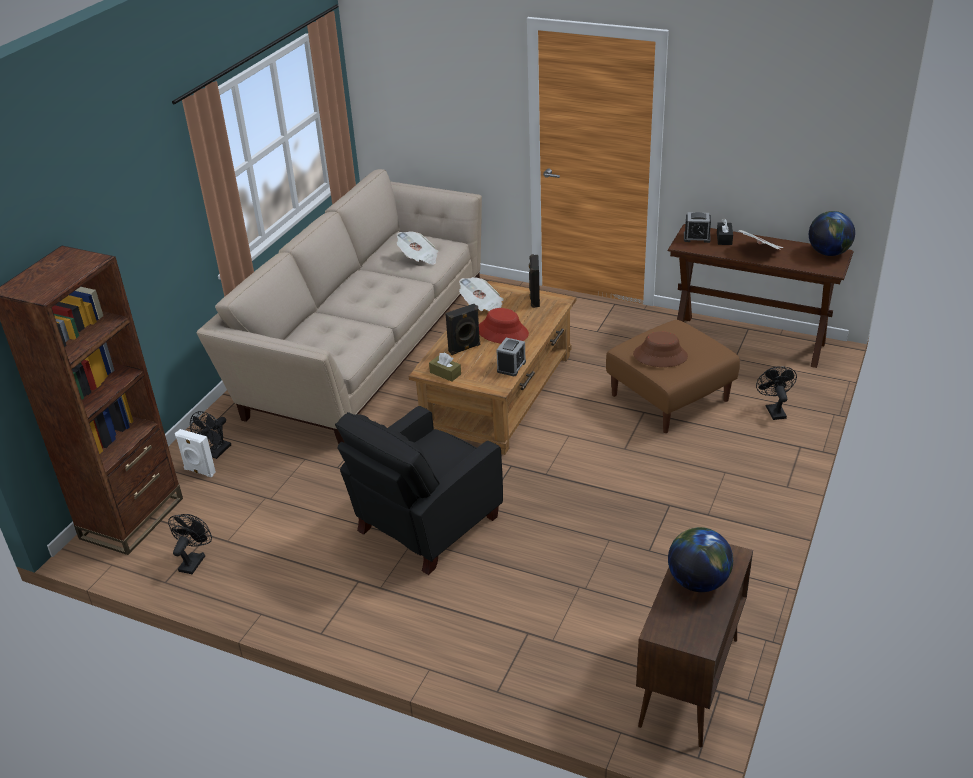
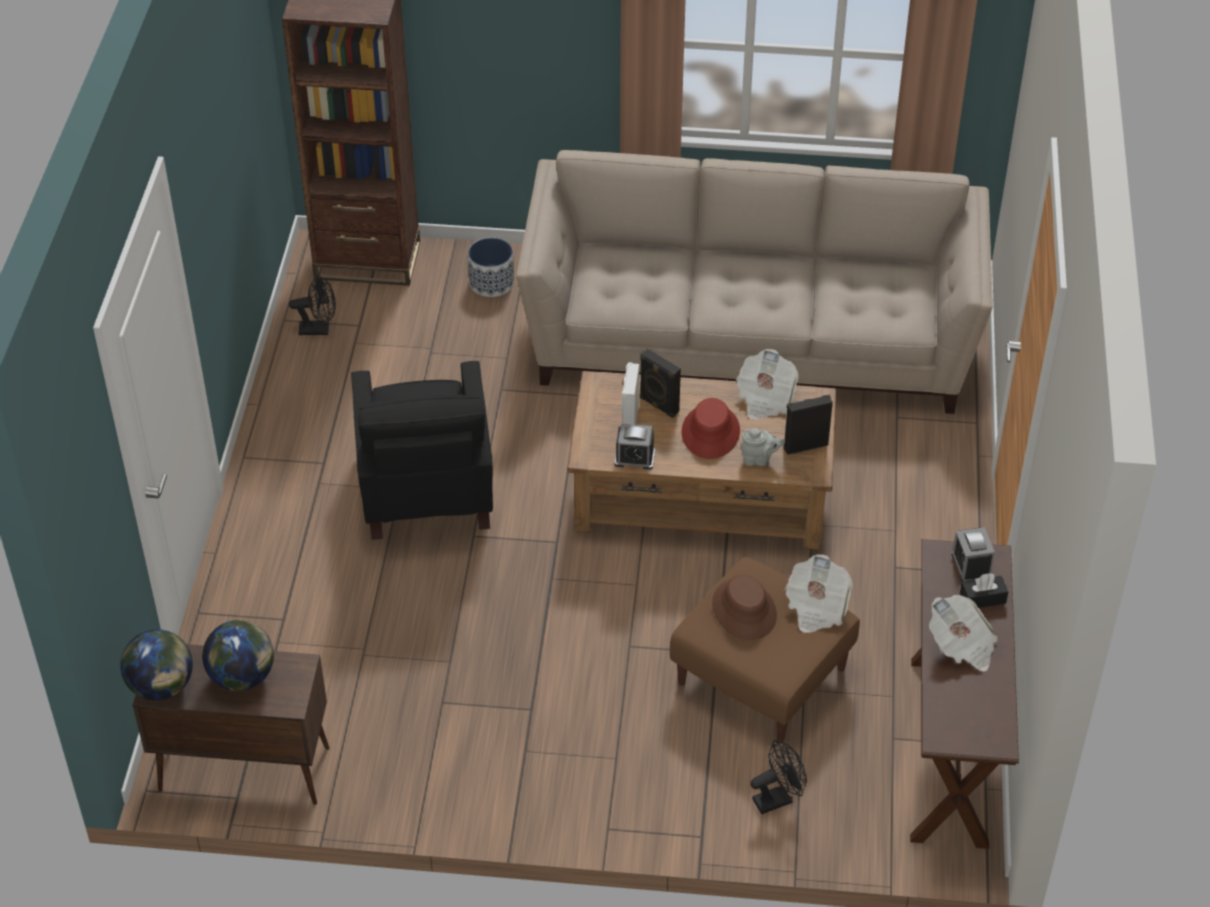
camera: 70 degrees right, 10 degrees up
(199, 471) = (456, 281): white speaker -> white speaker (629, 422)
(216, 453) = (492, 283): black fan -> planter
(419, 258) = (859, 305): newspaper -> newspaper (816, 607)
(425, 525) = (425, 492): black armchair -> black armchair turned 120 degrees counterclockwise
(445, 373) = (597, 401): brown tissue box -> none
(538, 318) = (759, 459): none -> grey teapot
(828, 253) = (993, 729): globe -> globe (162, 687)

